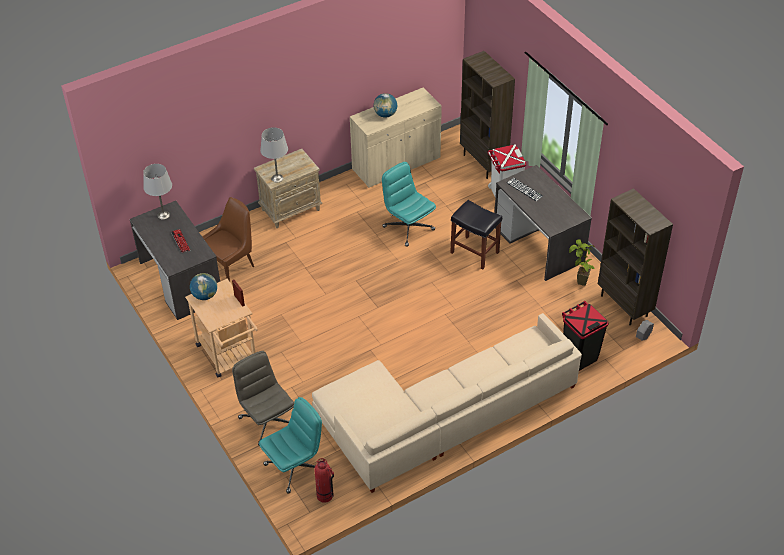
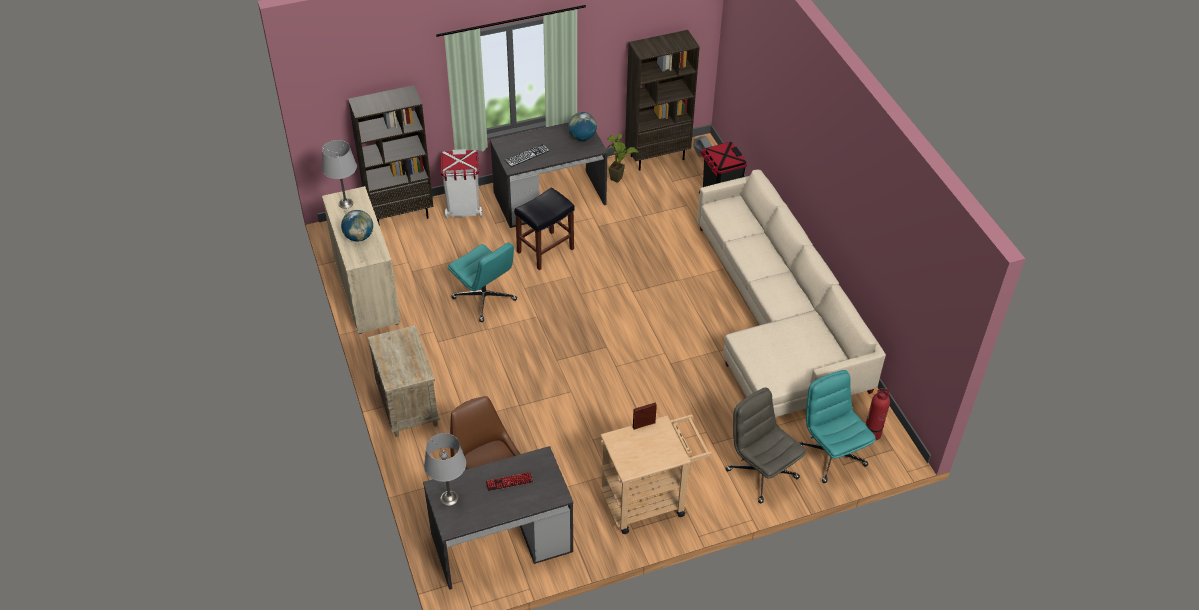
camera: 80 degrees left, 0 degrees up
(205, 295) = (626, 459): globe -> globe (582, 137)
(267, 421) = (761, 473): grey office chair -> grey office chair turned 75 degrees clockwise
(277, 178) = (417, 369): grey table lamp -> grey table lamp (345, 203)
(408, 228) = (485, 299): turquoise office chair -> turquoise office chair turned 105 degrees counterclockwise

